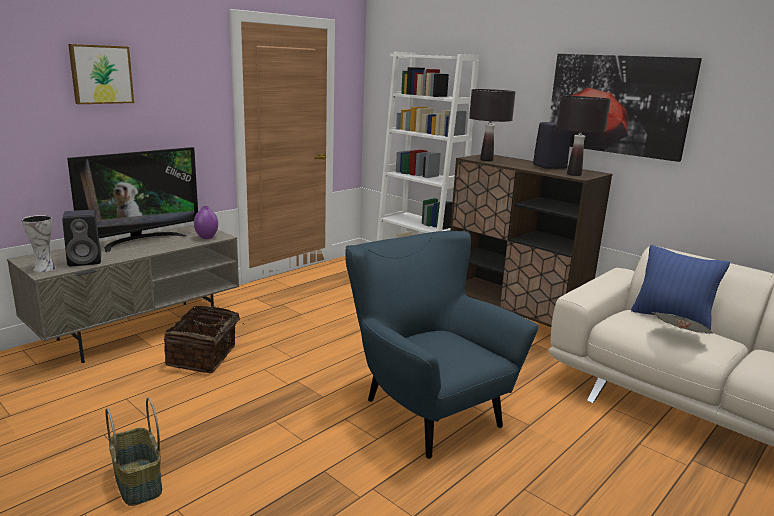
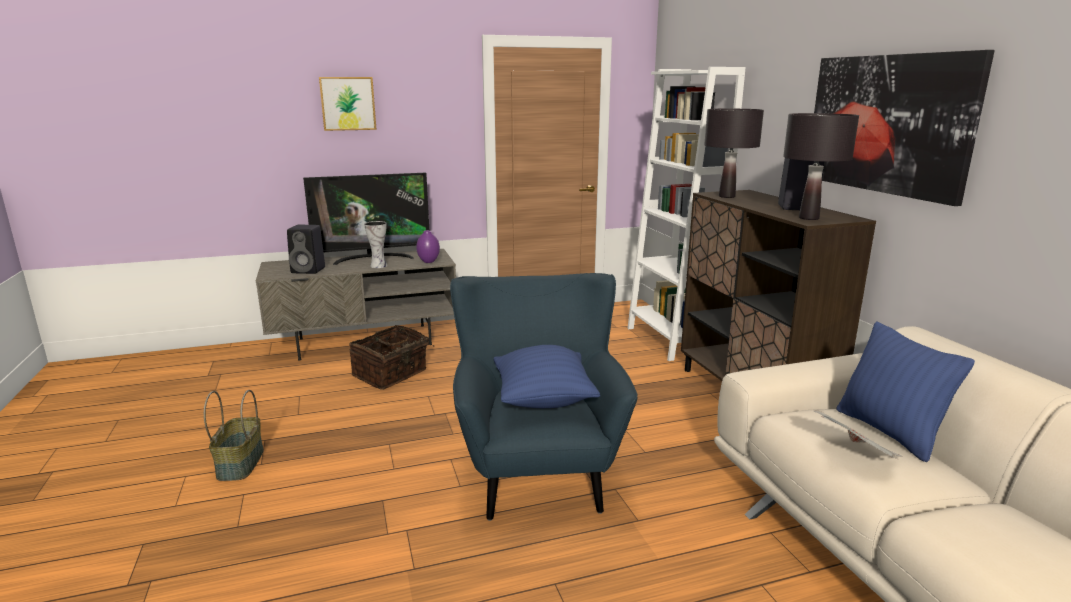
camera: 30 degrees right, 0 degrees up
(44, 268) = (274, 272): vase -> vase (378, 265)
(445, 345) = (543, 400): none -> blue pillow

